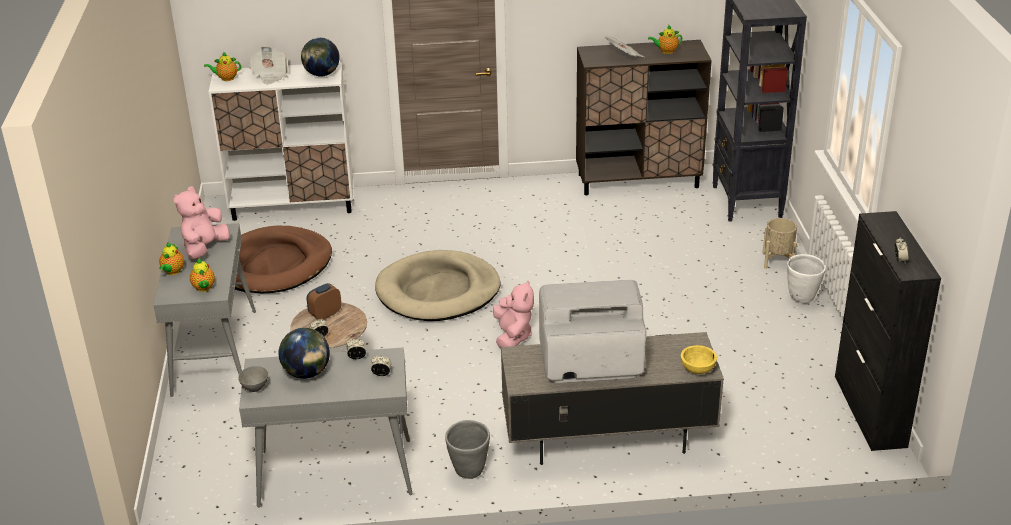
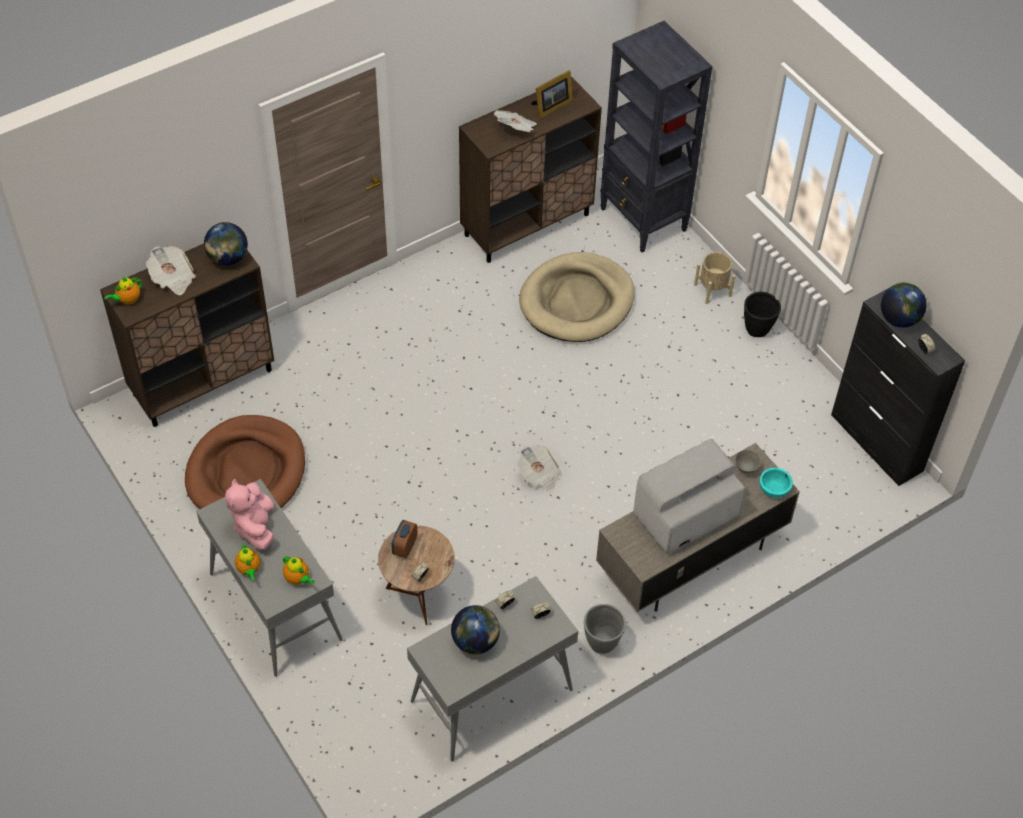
camera: 30 degrees left, 20 degrees up
(255, 388) = (444, 678): grey bowl -> grey bowl (746, 469)
(293, 205) = (203, 382): white cabinet -> brown cabinet
(438, 291) = (433, 445): beige dog bed -> beige dog bed (577, 301)
(512, 337) = (539, 475): pink plush toy -> newspaper
(666, 51) = (551, 107): teapot -> picture frame
(697, 369) = (774, 489): yellow bowl -> turquoise bowl
(802, 298) = (757, 330): white planter -> black planter
(888, 233) = (899, 319): none -> globe

